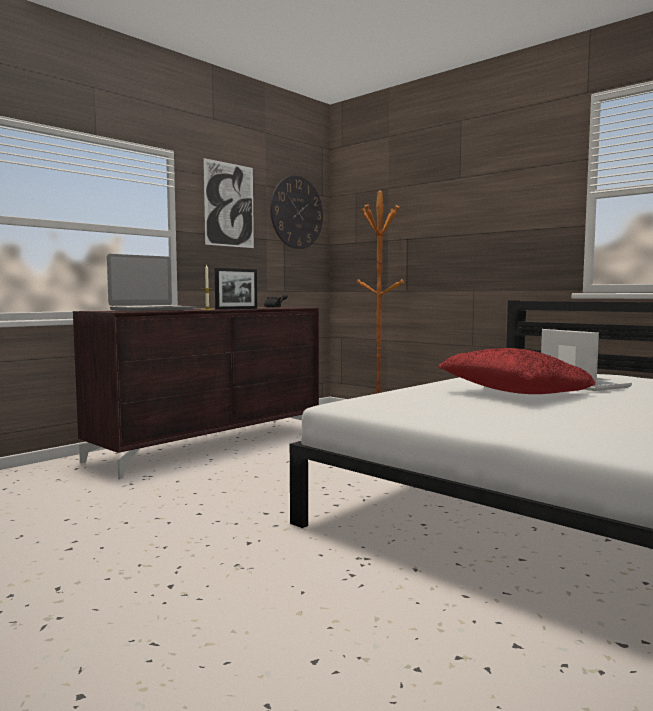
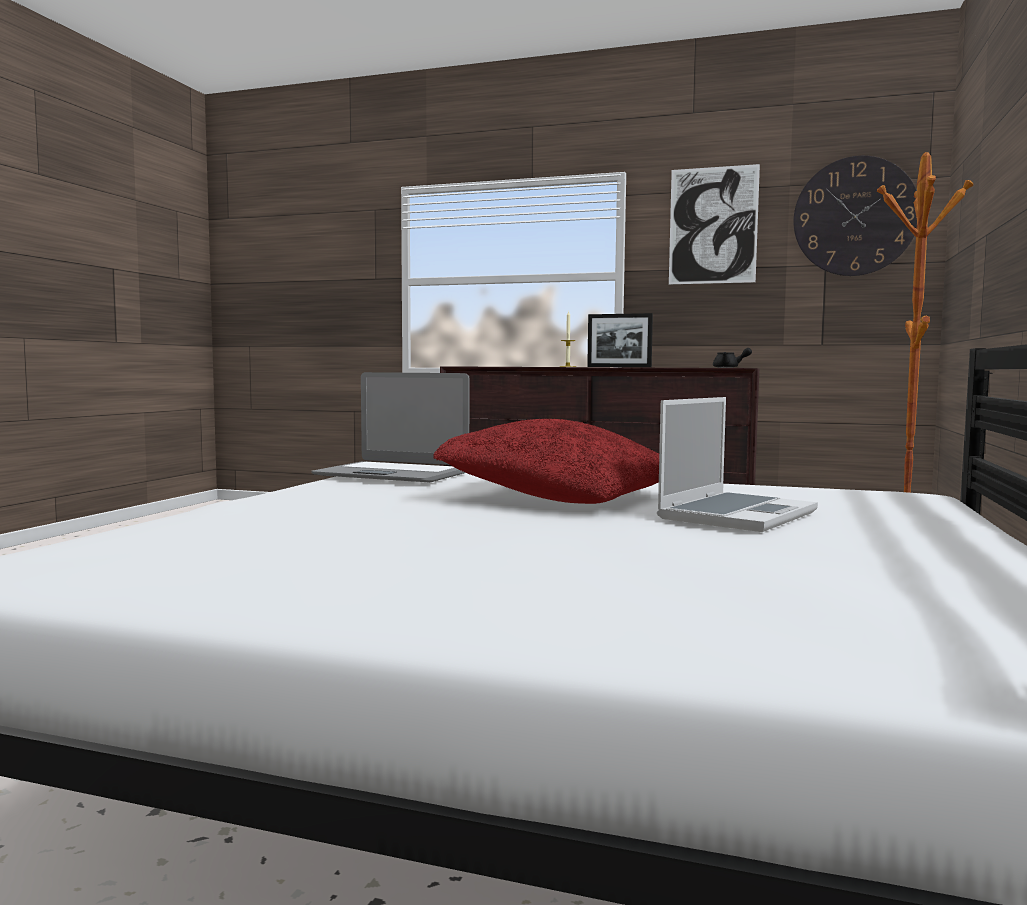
camera: 65 degrees right, 0 degrees up
(152, 310) = (533, 366): laptop -> laptop (393, 474)

